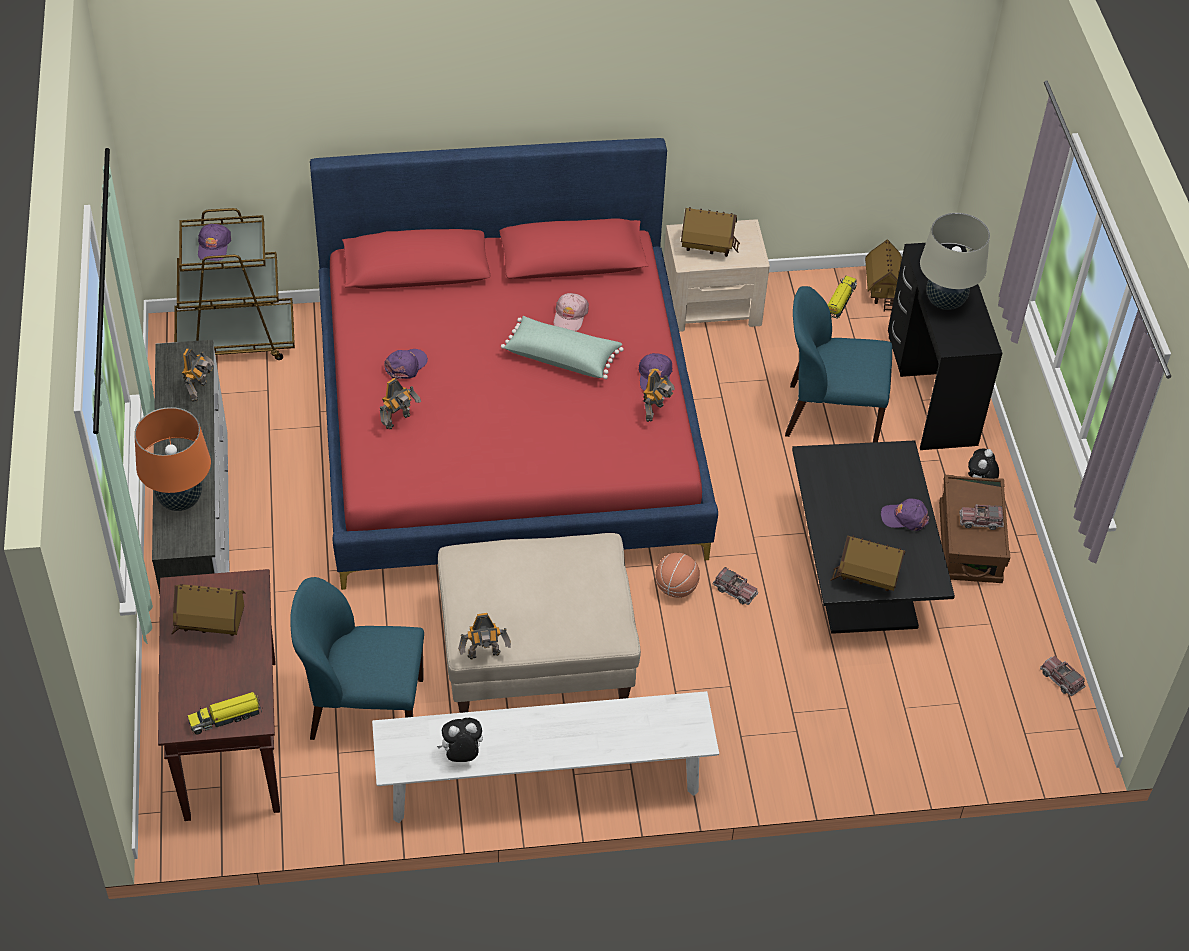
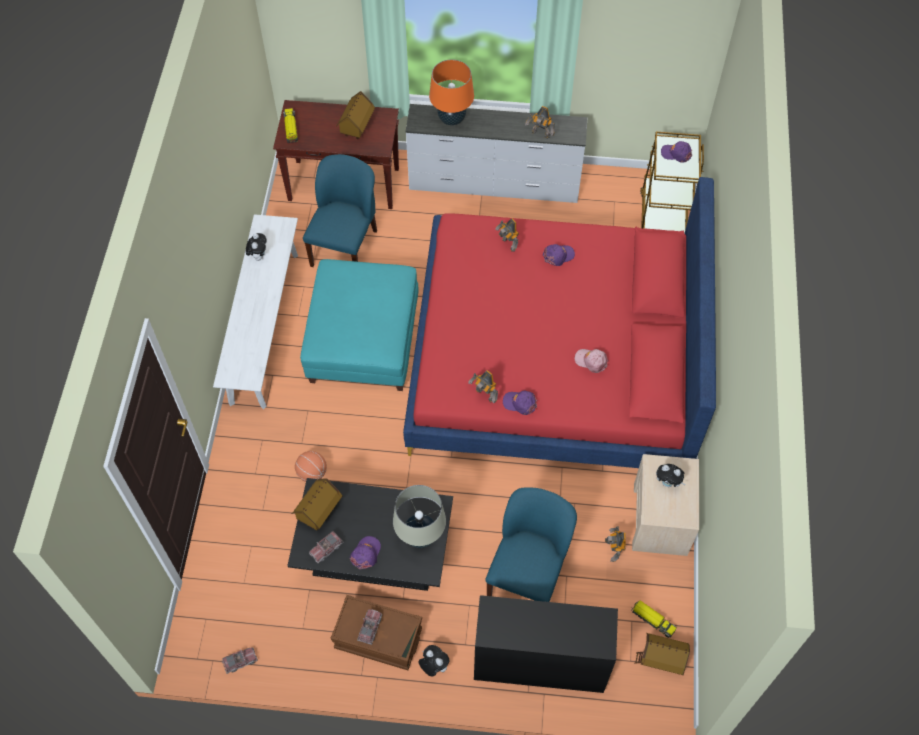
camera: 105 degrees right, 10 degrees up
(406, 366) = (558, 256): purple cap -> purple cap turned 75 degrees counterclockwise
(484, 655) = (321, 275): toy robot -> toy robot (614, 550)
(536, 647) = (364, 341): beige ottoman -> turquoise ottoman
(562, 356) = (550, 348): green pillow -> none
(676, 588) = (389, 430): basketball -> basketball (312, 473)
(708, 247) = (668, 483): toy house -> plush toy
(735, 590) = (377, 465): toy truck -> toy truck (326, 549)
(945, 301) = (542, 619): beige table lamp -> beige table lamp (420, 536)

